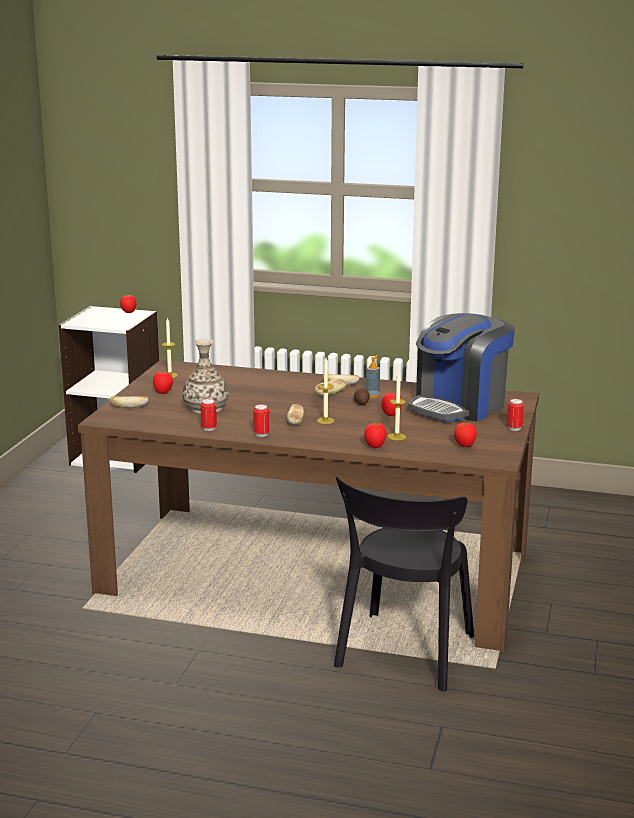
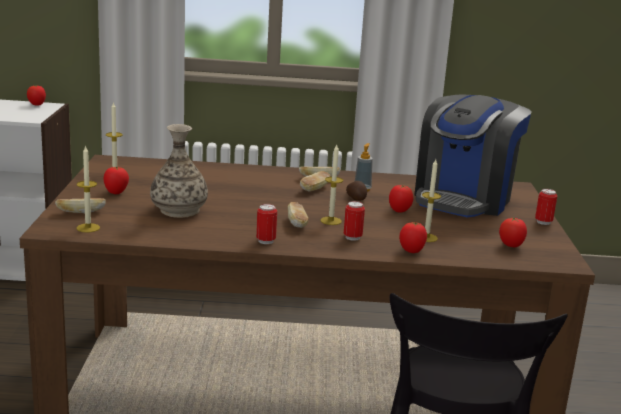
camera: 15 degrees left, 0 degrees up
(130, 419) = (88, 228): none -> candle
(209, 428) = (196, 236): can -> can (352, 237)

